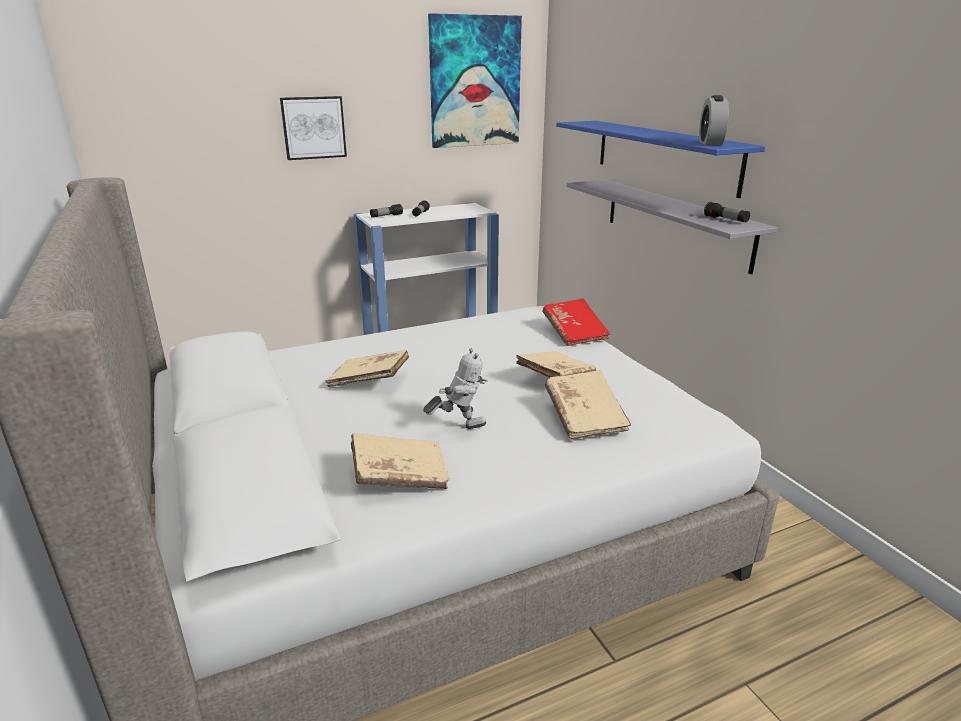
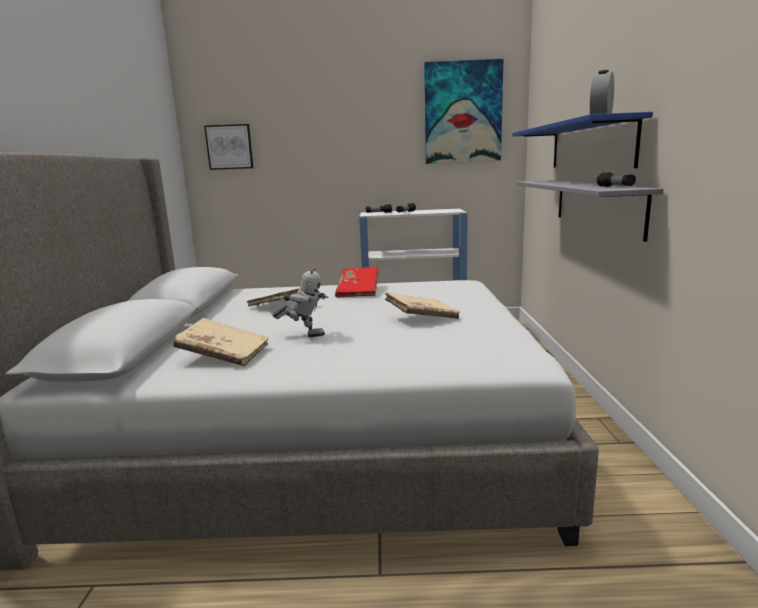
camera: 25 degrees right, 10 degrees down
(313, 127) = (333, 148): picture -> picture (229, 147)
(574, 332) = (477, 294): red book -> red book (358, 291)
(585, 417) = (409, 340): beige book -> none

